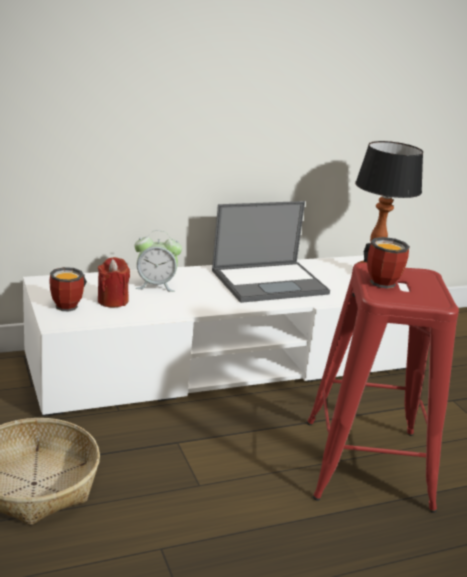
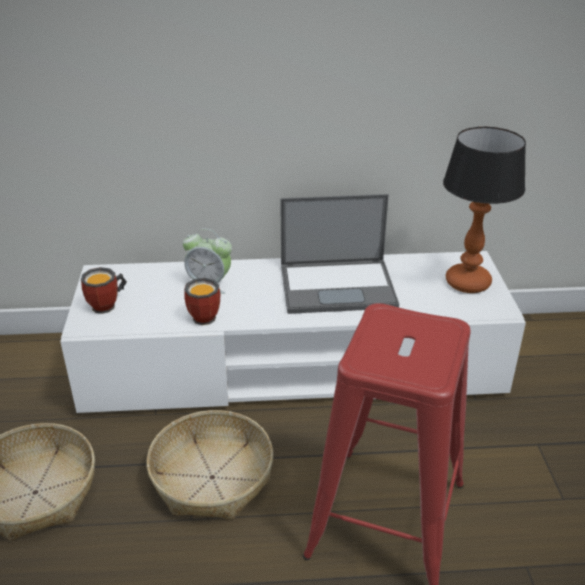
camera: 20 degrees right, 10 degrees up
(112, 301) = (153, 302): red candle -> none
(200, 452) = (212, 477): none -> basket
(380, 280) = (380, 335): mug -> mug (205, 315)

